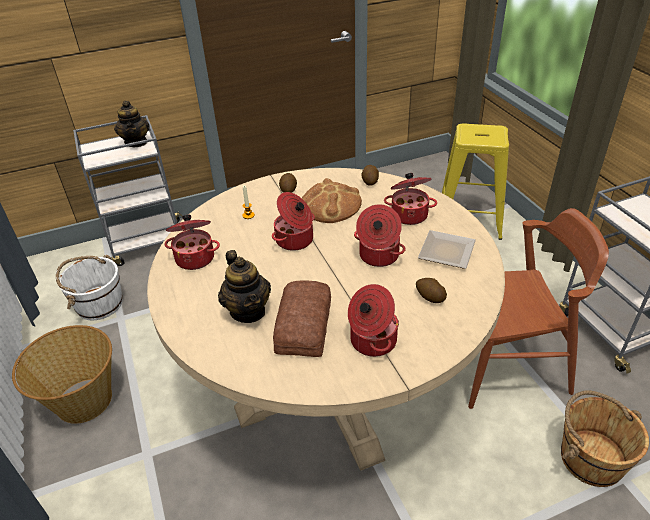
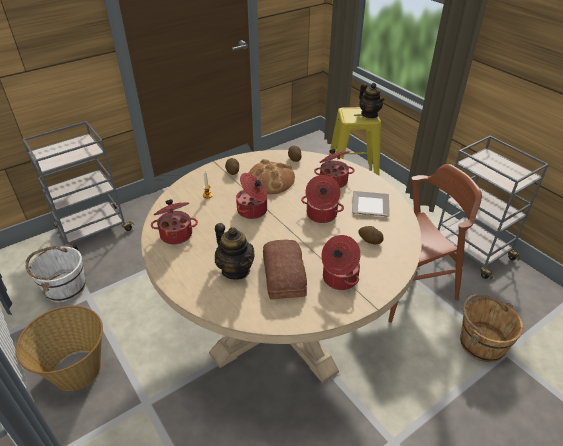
camera: 15 degrees left, 0 degrees up
(136, 142) = (81, 144): teapot -> teapot (369, 114)

